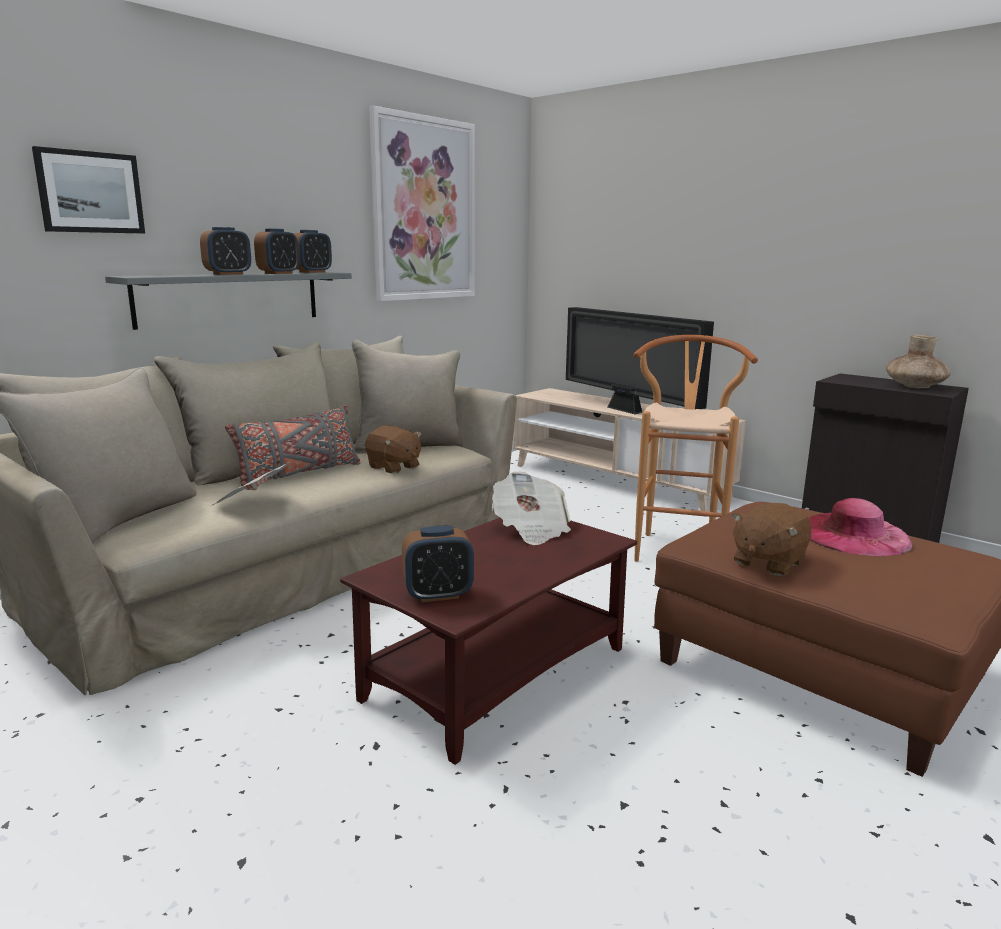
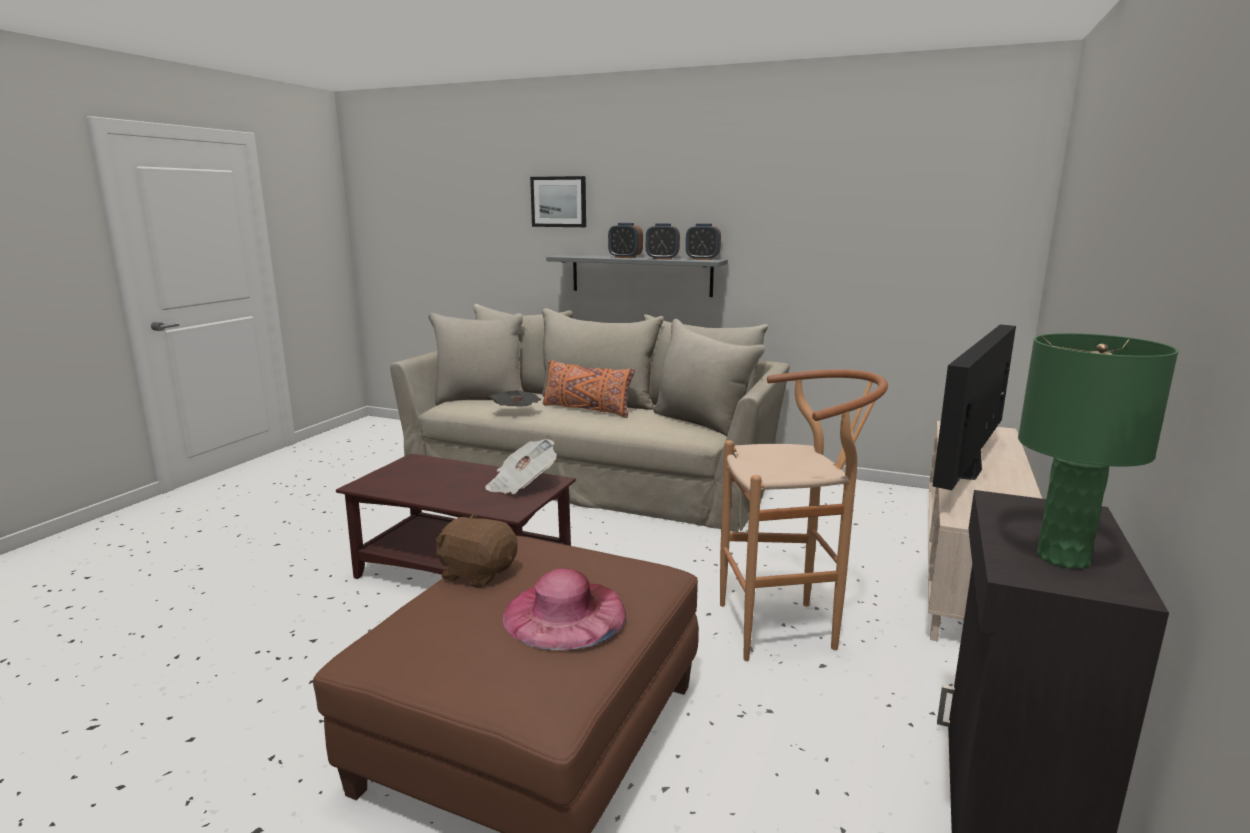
camera: 70 degrees right, 0 degrees up
(299, 474) = (587, 409): grey pillow -> orange pillow
(393, 467) = (629, 427): brown plush toy -> none
(424, 210) = (855, 200): picture -> none
(438, 595) = (389, 477): alarm clock -> none
(915, 386) = (1063, 558): brown vase -> green table lamp

